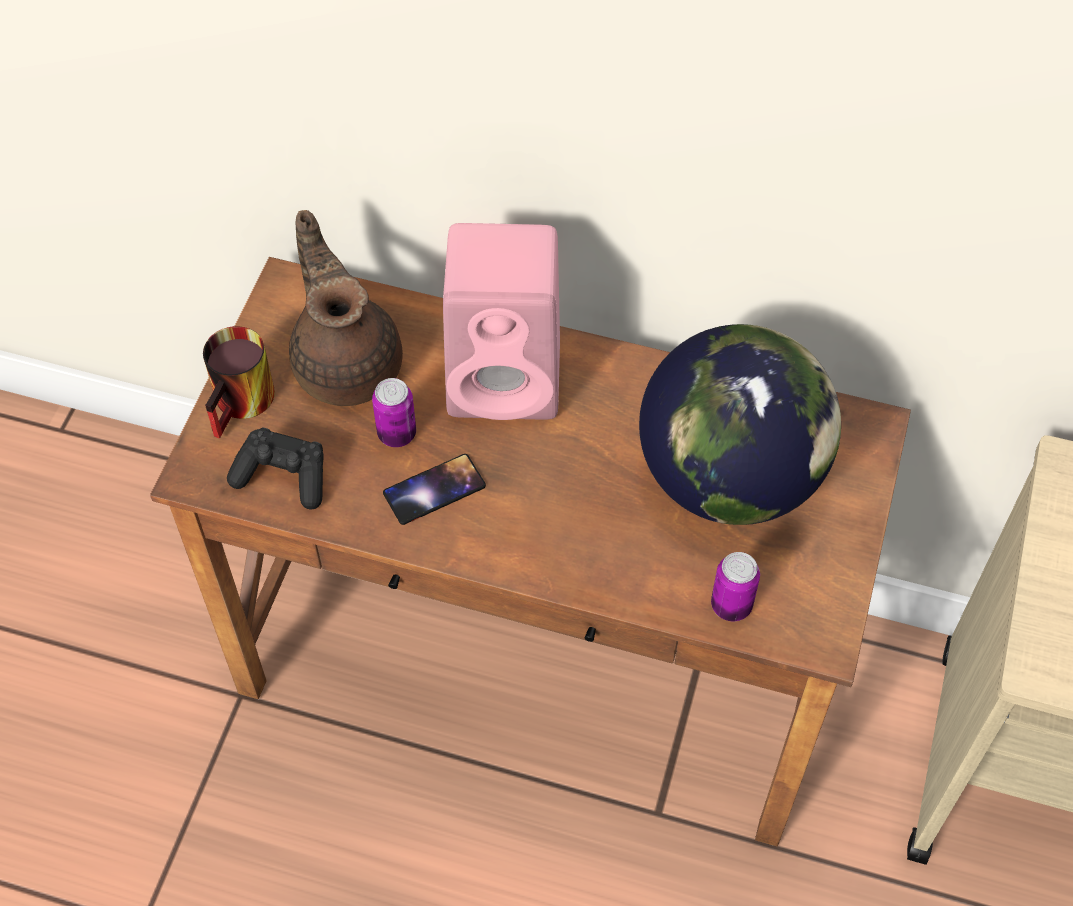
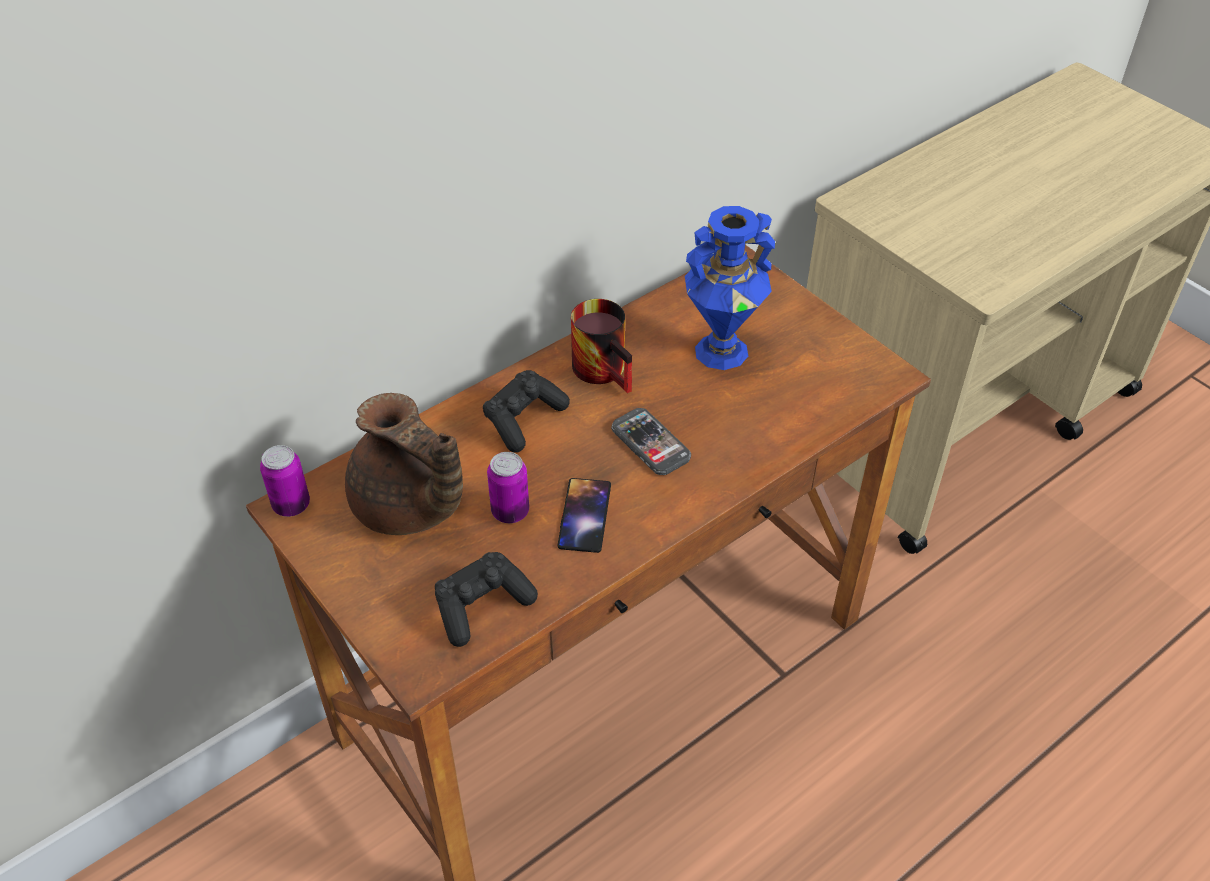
camera: 55 degrees left, 10 degrees down
(245, 404) = (382, 597): mug -> mug (608, 369)
(347, 362) = (409, 507): brown teapot -> brown teapot turned 150 degrees counterclockwise
(508, 378) = (523, 420): pink speaker -> black game controller
(559, 489) = (650, 443): none -> phone
(731, 477) = (721, 350): globe -> blue vase
(731, 605) = (826, 405): can -> can (291, 505)

